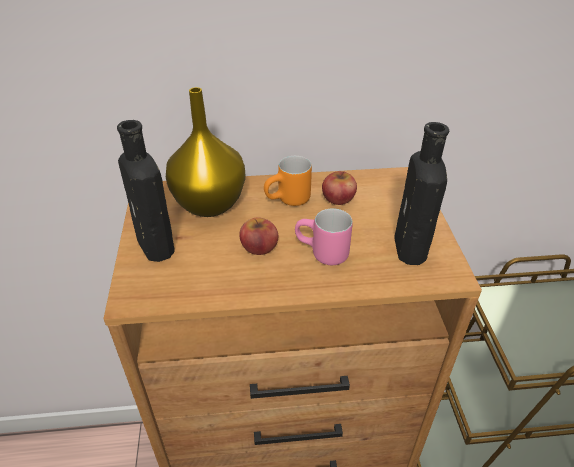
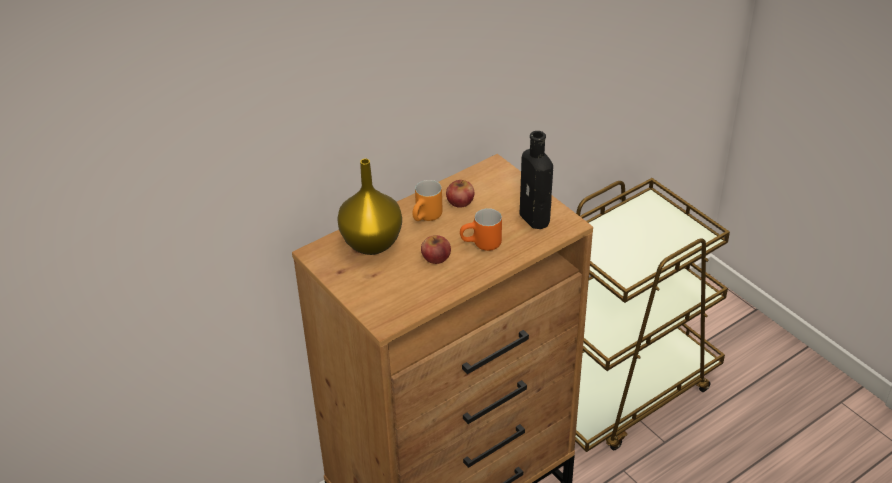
camera: 30 degrees left, 0 degrees up
(157, 247) = (367, 287): black bottle -> none
(321, 254) = (481, 245): pink mug -> orange mug

